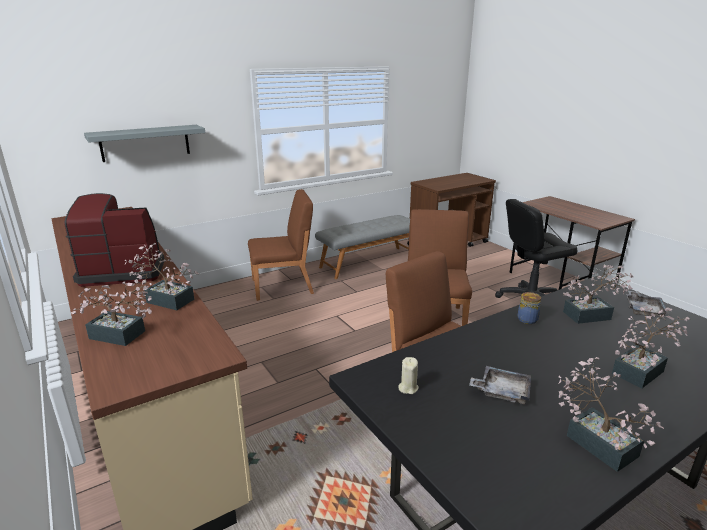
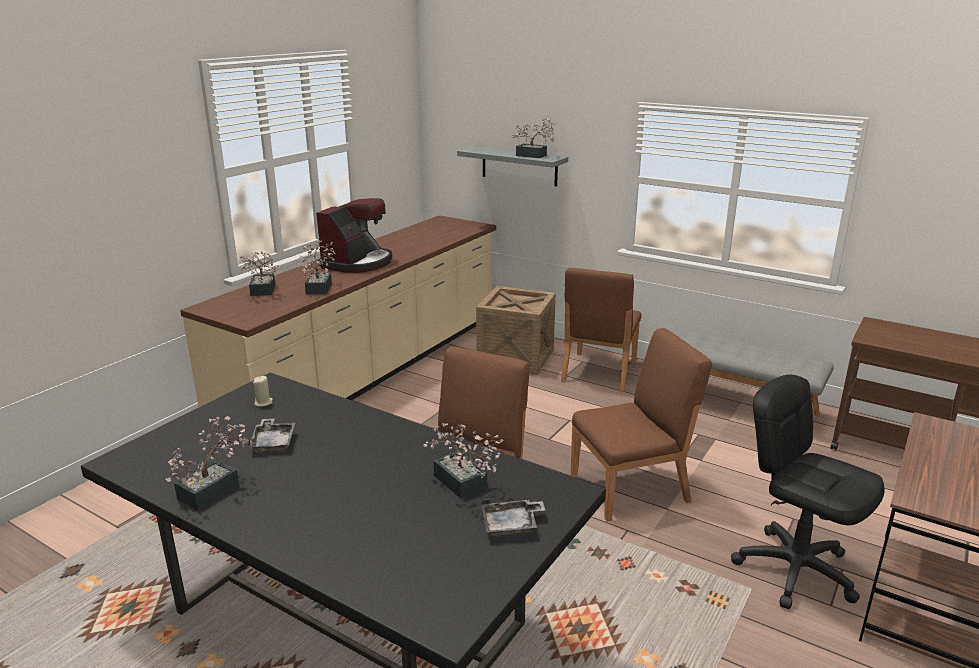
camera: 65 degrees right, 0 degrees up
(123, 271) = (358, 263): coffee machine -> coffee machine turned 60 degrees clockwise
(219, 309) = (516, 357): none -> crate
(283, 286) = (598, 372): brown chair -> brown chair turned 60 degrees clockwise
(526, 319) = (422, 444): jar -> none
(641, 370) = (344, 516): potted plant -> potted plant (534, 156)

